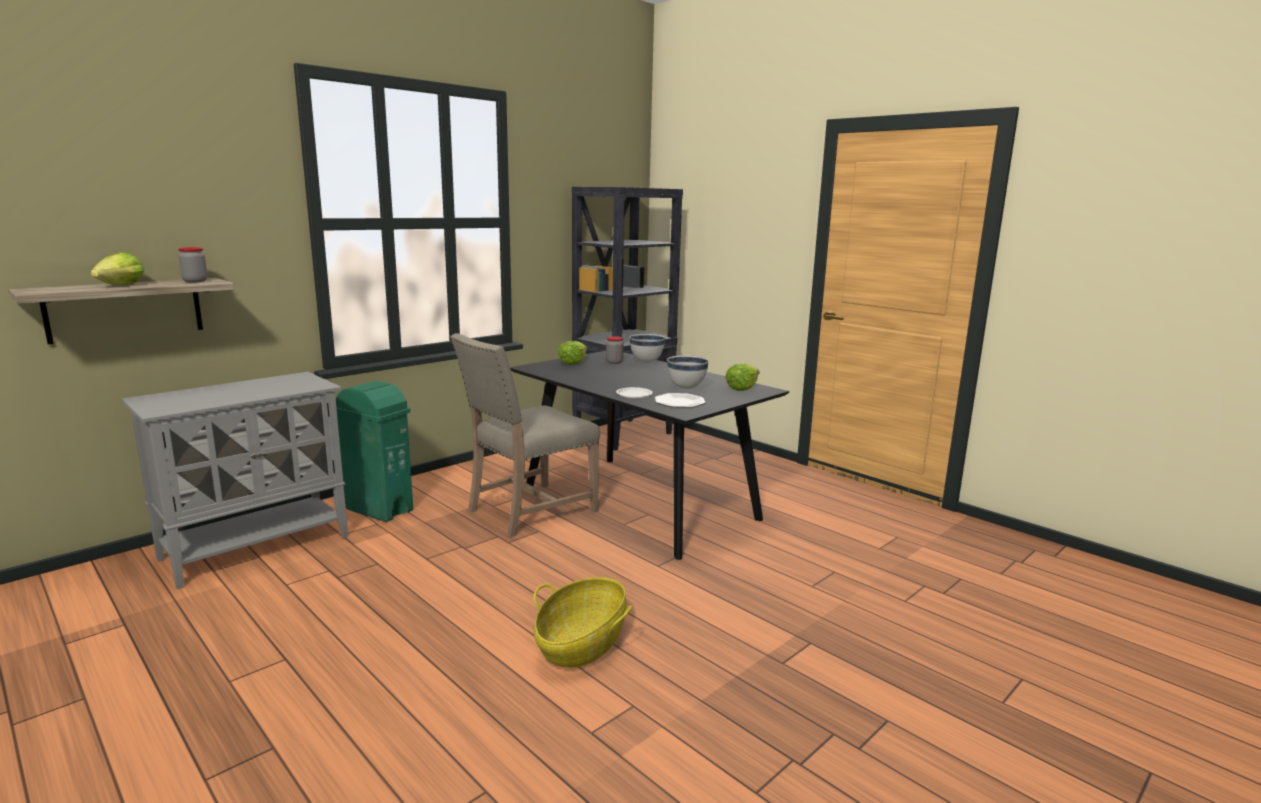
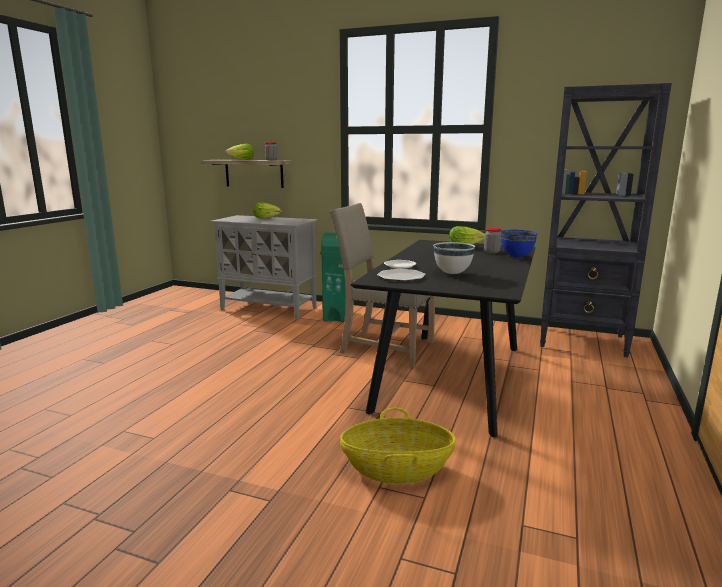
camera: 65 degrees right, 0 degrees up
(581, 644) = (218, 406): basket -> basket (397, 469)
(646, 361) = (516, 257): white bowl -> blue bowl
(742, 388) = (490, 286): lettuce -> lettuce (267, 218)

